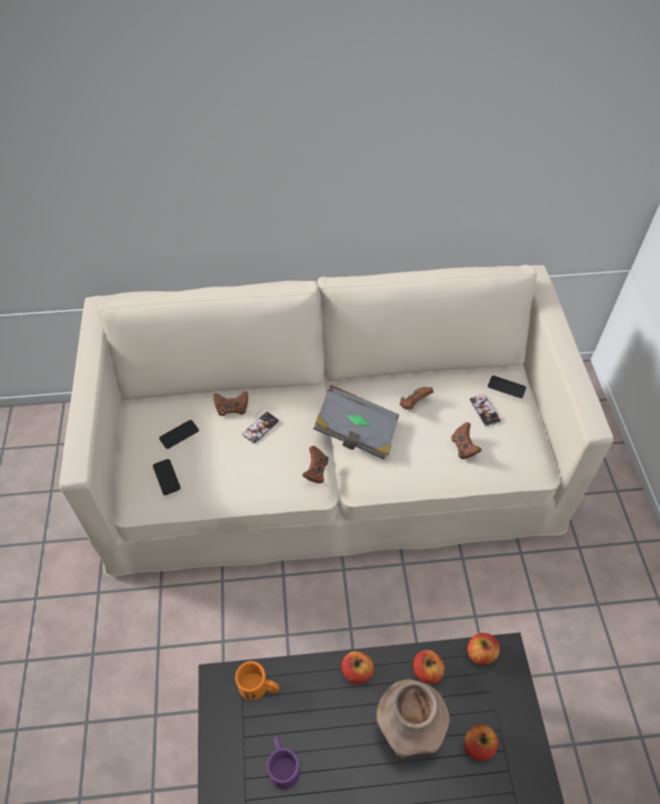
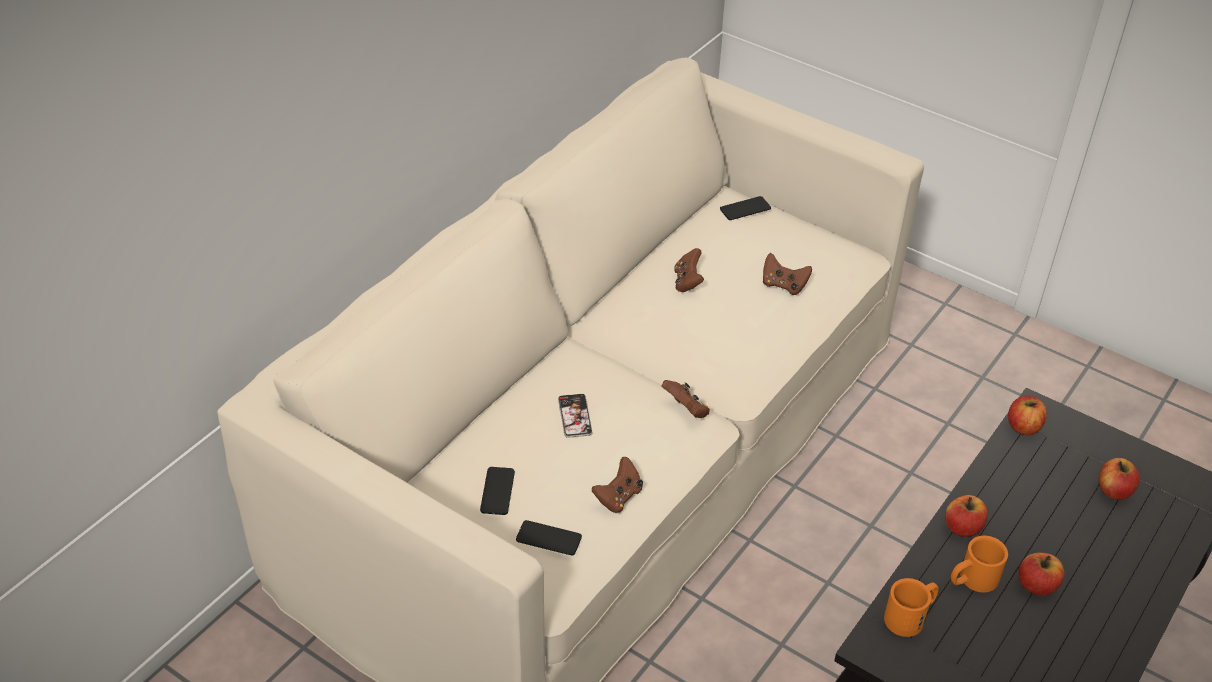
camera: 50 degrees left, 10 degrees down
(232, 409) = (517, 423): brown game controller -> brown game controller (618, 497)
(282, 764) = (1014, 648): purple mug -> none
(318, 704) = (972, 580): none -> orange mug
(356, 432) = (673, 347): grey book -> none
(408, 731) = (1058, 530): brown vase -> none
(427, 671) = (1008, 476): apple -> apple (1036, 585)
(484, 410) = (755, 241): phone -> none

